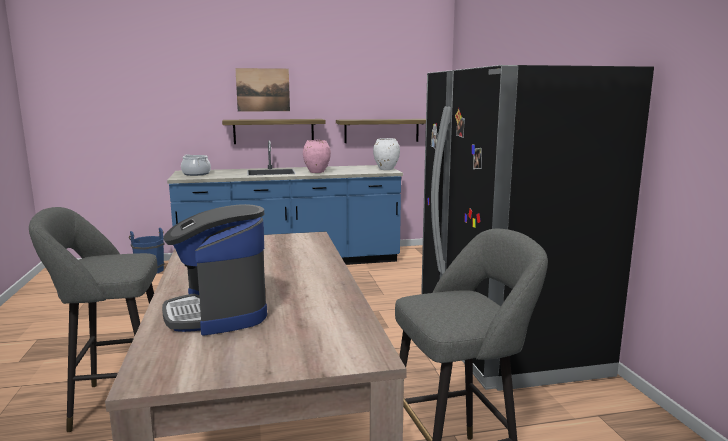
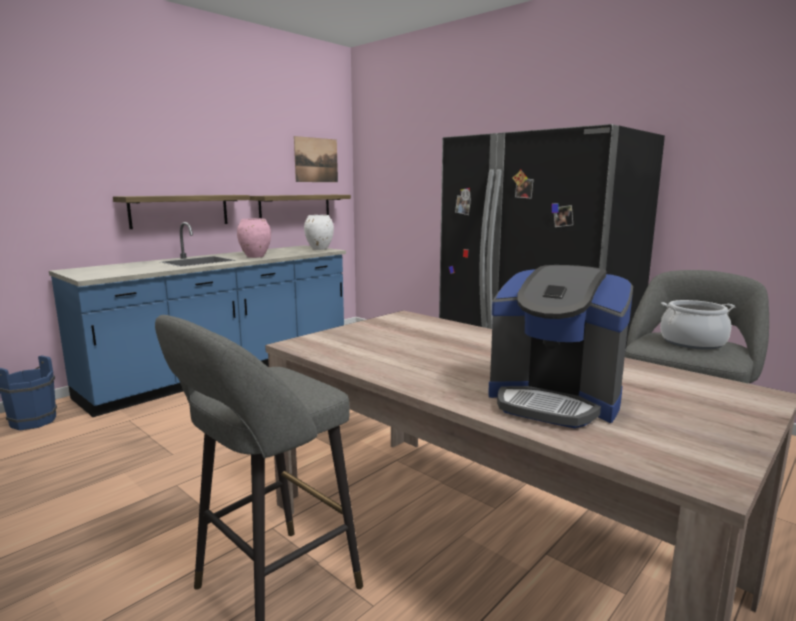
camera: 35 degrees left, 0 degrees up
(196, 174) = (99, 271): cooking pot -> cooking pot (692, 342)
(263, 90) = (163, 157): picture -> picture (316, 160)

